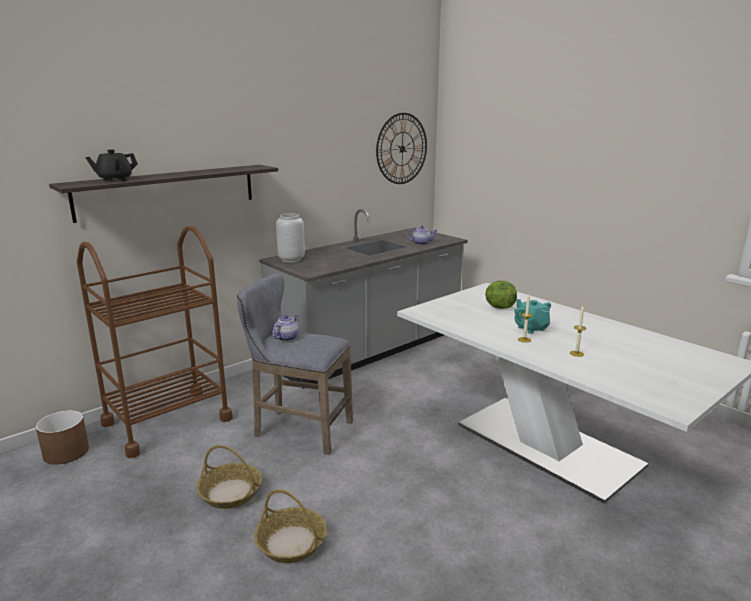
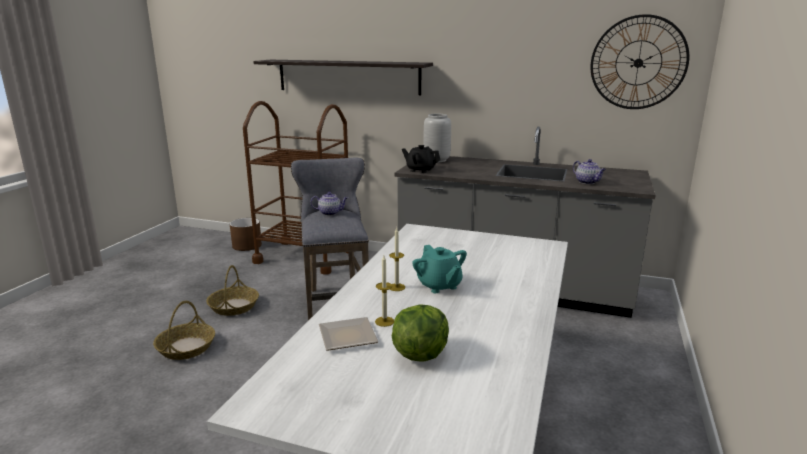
camera: 60 degrees right, 0 degrees up
(114, 180) = (299, 60): black teapot -> black teapot (420, 170)
(498, 307) = (486, 260): lettuce -> lettuce (420, 353)
(531, 328) = (439, 285): turquoise teapot -> turquoise teapot turned 120 degrees clockwise
(592, 368) = (345, 336): none -> plate

